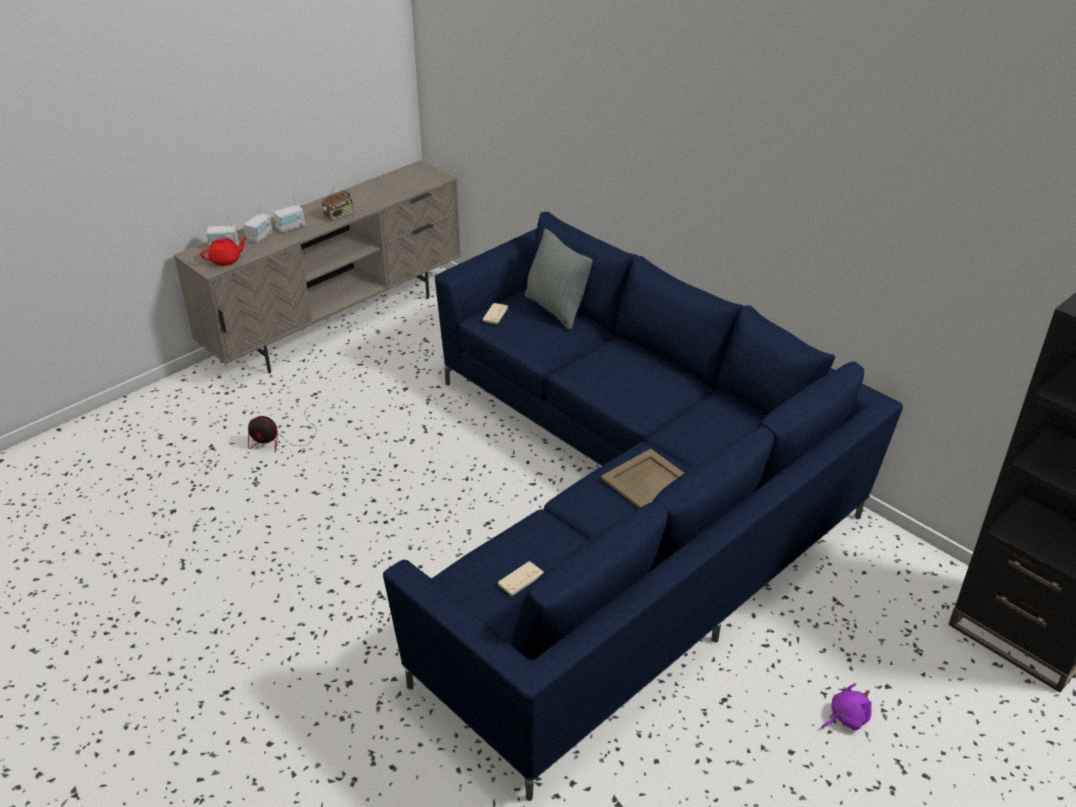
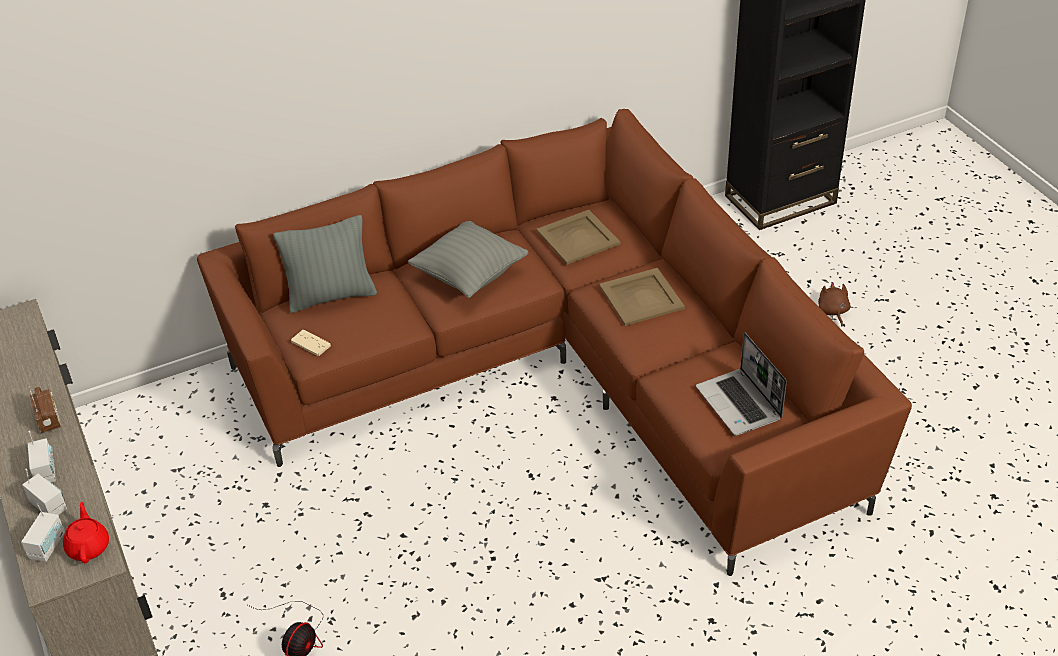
camera: 70 degrees left, 5 degrees up
(520, 579) = (740, 404): beige game controller -> laptop
(621, 372) = (469, 276): none -> grey pillow
(624, 514) = (561, 374): blue sofa -> brown sofa
(716, 423) = (578, 237): none -> beige tray
(846, 718) = (833, 312): purple plush toy -> brown plush toy

